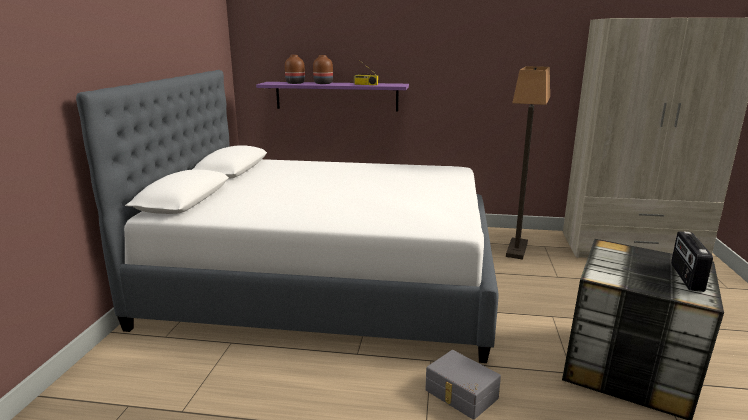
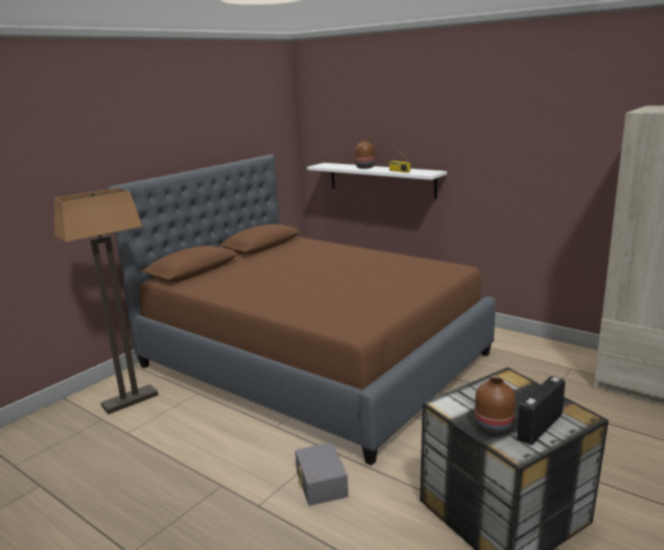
camera: 30 degrees right, 0 degrees up
(294, 83) = (341, 166): brown vase -> brown vase (492, 427)
(327, 281) = (313, 360): white bed -> brown bed
(336, 96) = (381, 179): purple shelf -> white shelf
(516, 249) = (532, 365): floor lamp -> floor lamp (130, 400)

